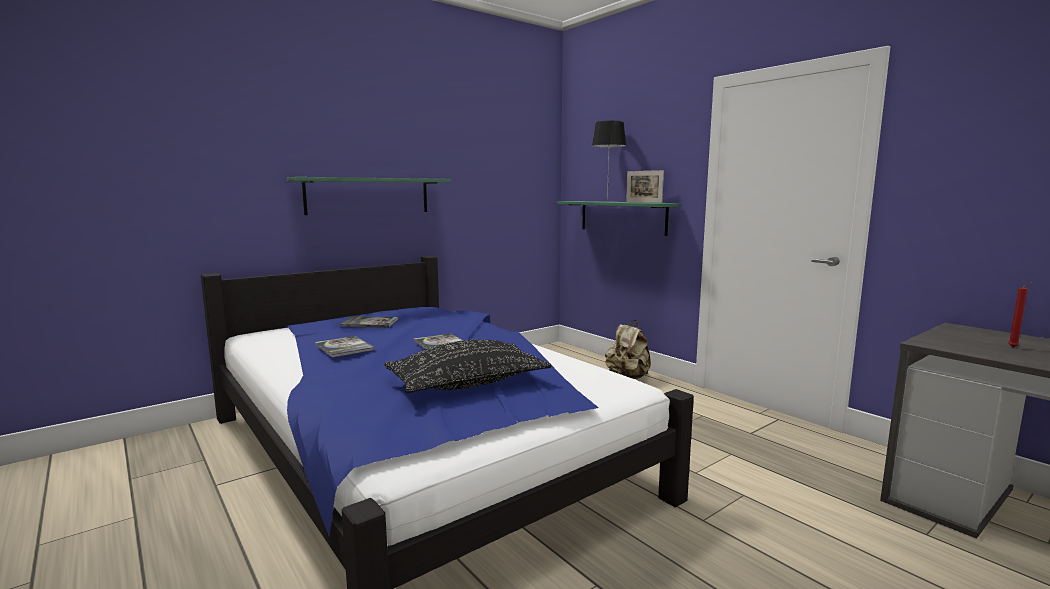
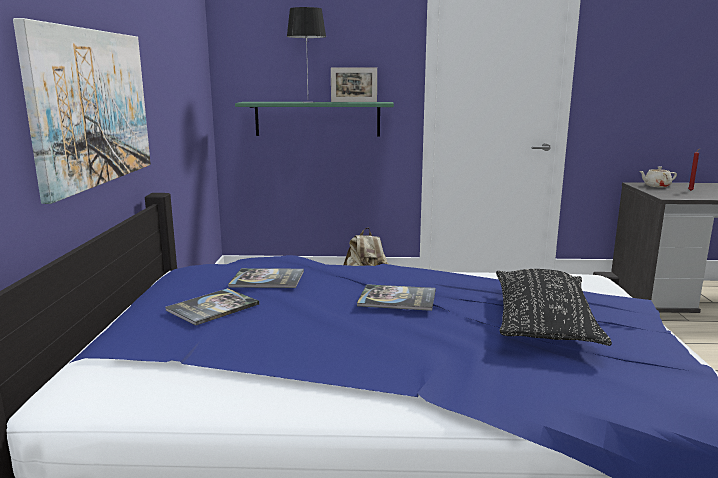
camera: 50 degrees left, 5 degrees up
(344, 347) = (320, 344): book -> book (267, 279)
(368, 196) = (92, 107): green shelf -> picture
(979, 334) = (656, 186): none -> beige teapot

